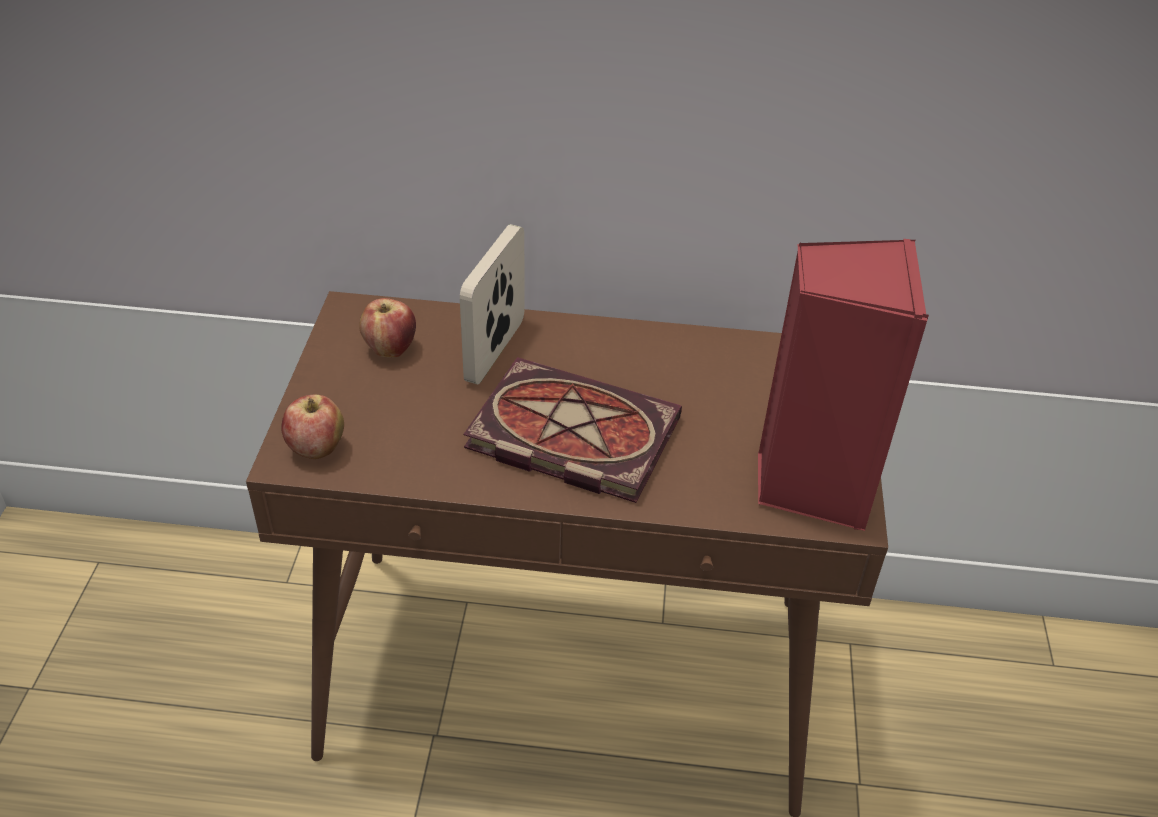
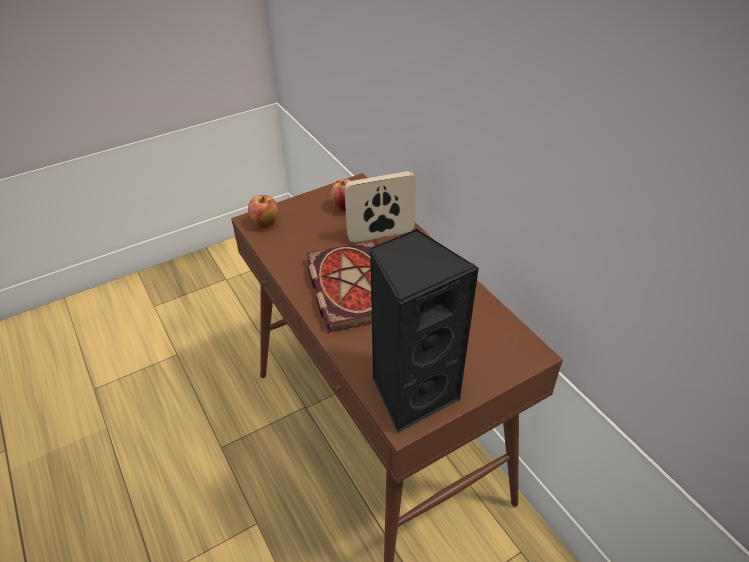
camera: 55 degrees right, 0 degrees up
(810, 484) = (412, 392): red speaker -> black speaker

